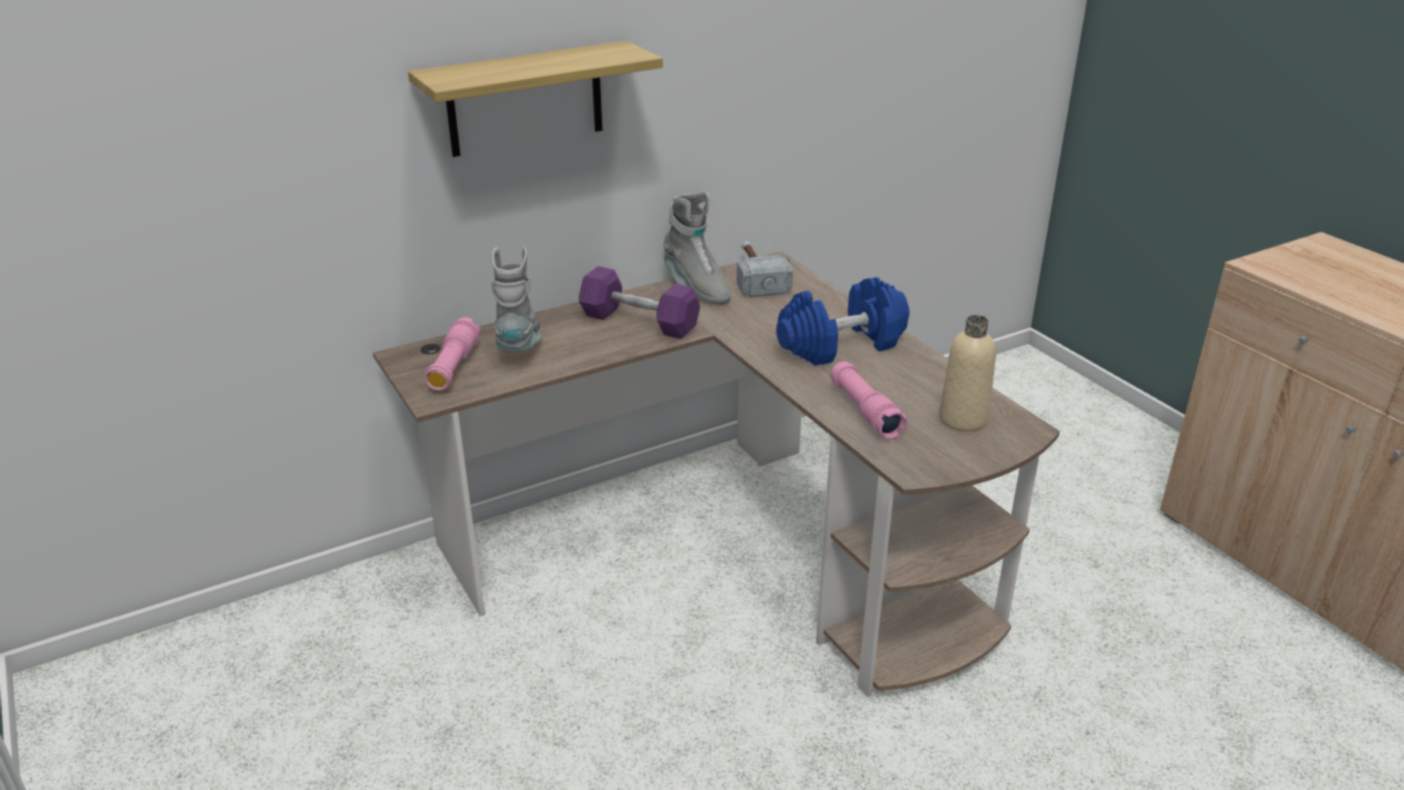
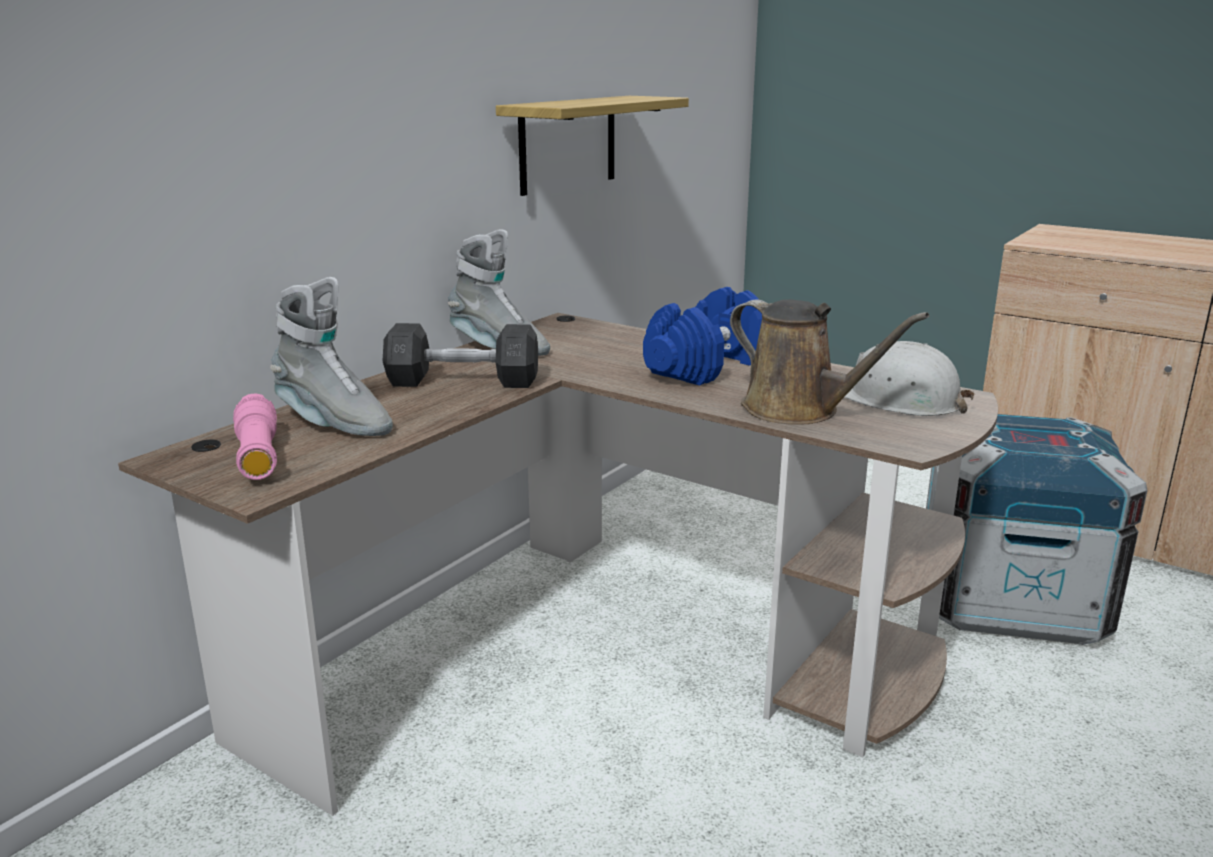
camera: 25 degrees left, 10 degrees down
(520, 346) = (333, 423): grey boot -> grey boot turned 150 degrees clockwise
(525, 99) = (294, 103): shelf -> shelf (568, 144)
(639, 322) = (463, 382): purple dumbbell -> grey dumbbell
(756, 277) = (554, 332): hammer -> none
(865, 411) = (798, 410): pink flashlight -> brown watering can
(963, 419) = (898, 399): beige bottle -> white hard hat
(1123, 607) = (1008, 600): none -> crate

